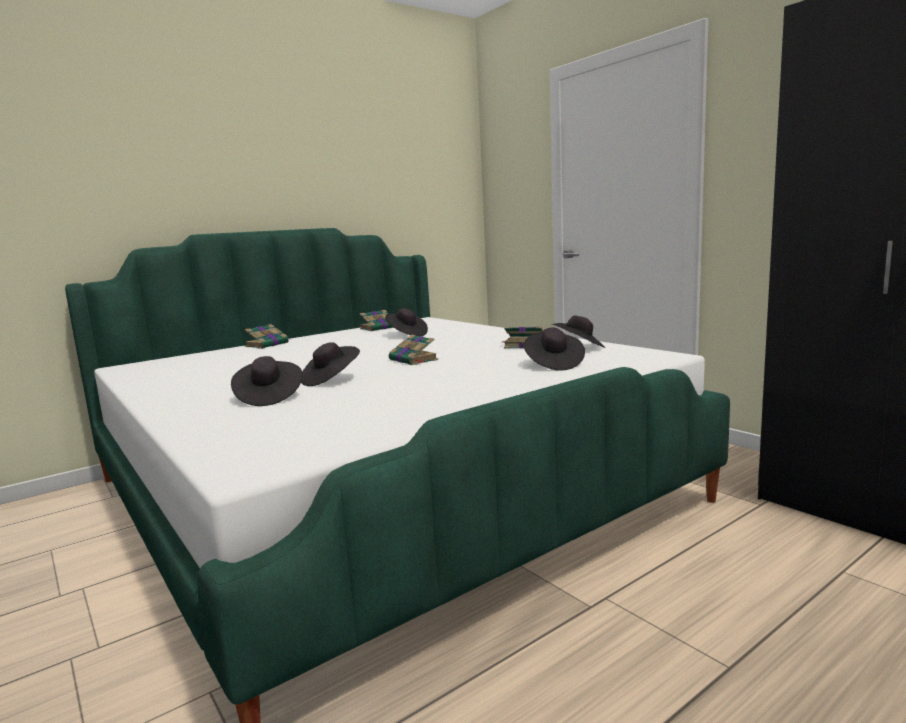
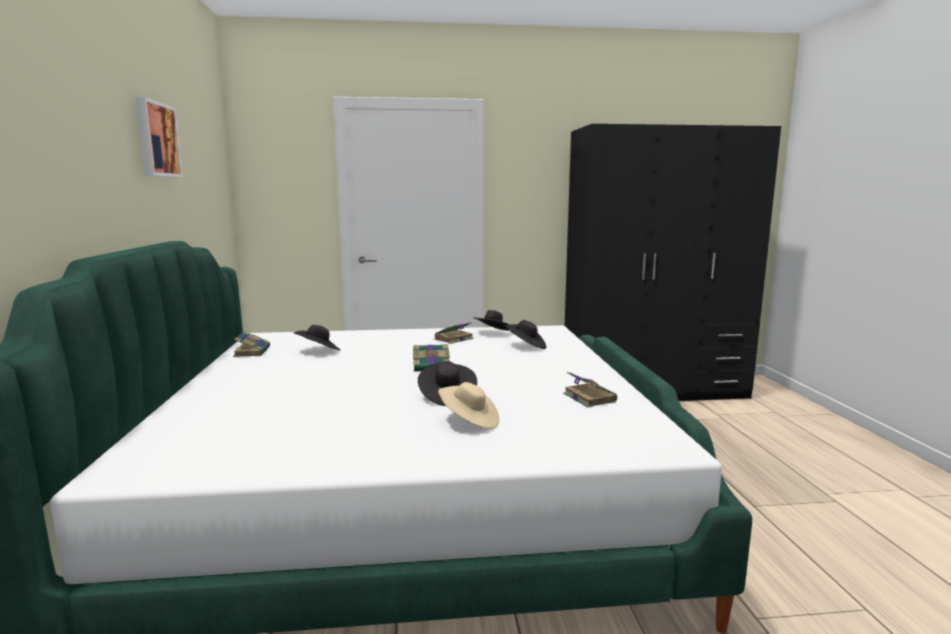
camera: 60 degrees left, 0 degrees up
(268, 344) = (199, 395): book -> book (588, 397)
(268, 397) = (469, 421): black hat -> beige hat
(329, 146) = (156, 140): none -> picture

